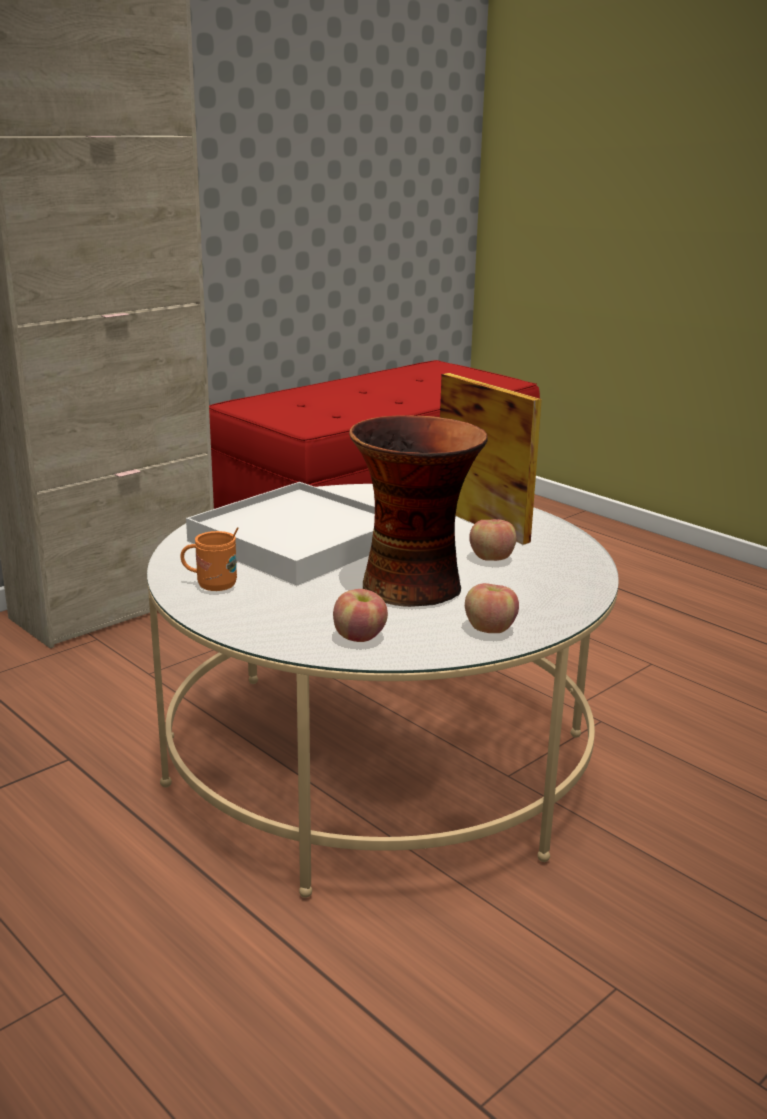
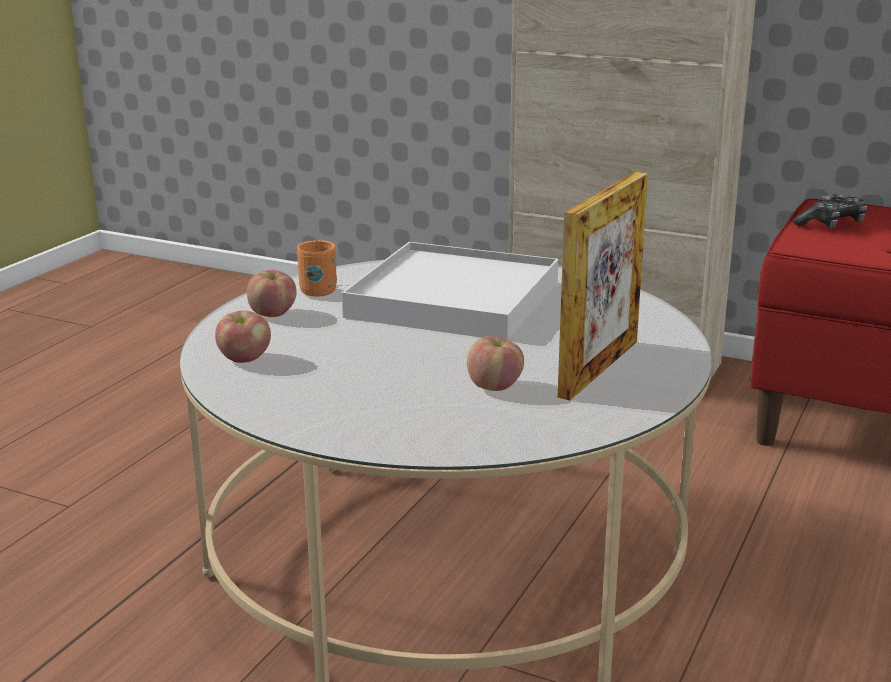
camera: 70 degrees right, 0 degrees up
(277, 413) = (831, 225): none -> game controller
(414, 586) = (381, 362): vase -> none
(490, 629) = (297, 410): apple -> apple (273, 314)

